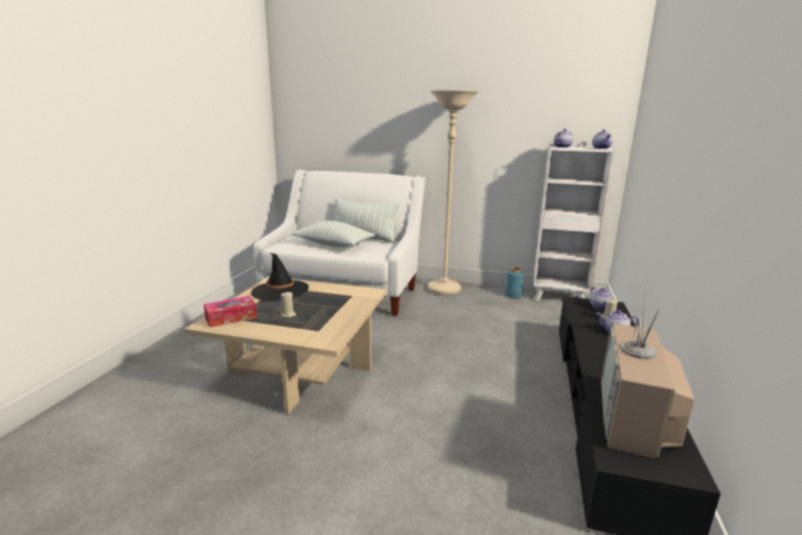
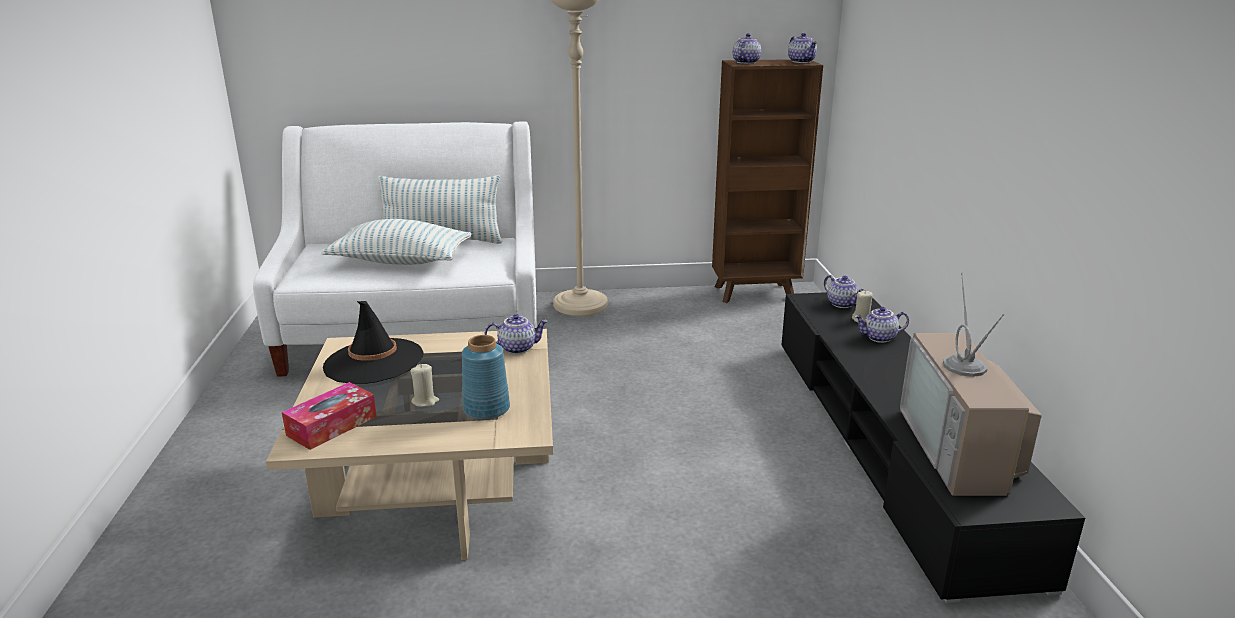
camera: 20 degrees left, 5 degrees up
(361, 296) = (517, 348): none -> teapot
(513, 295) = (689, 299): blue vase -> blue vase (487, 409)
(560, 298) = (756, 293): white bookcase -> brown bookcase

